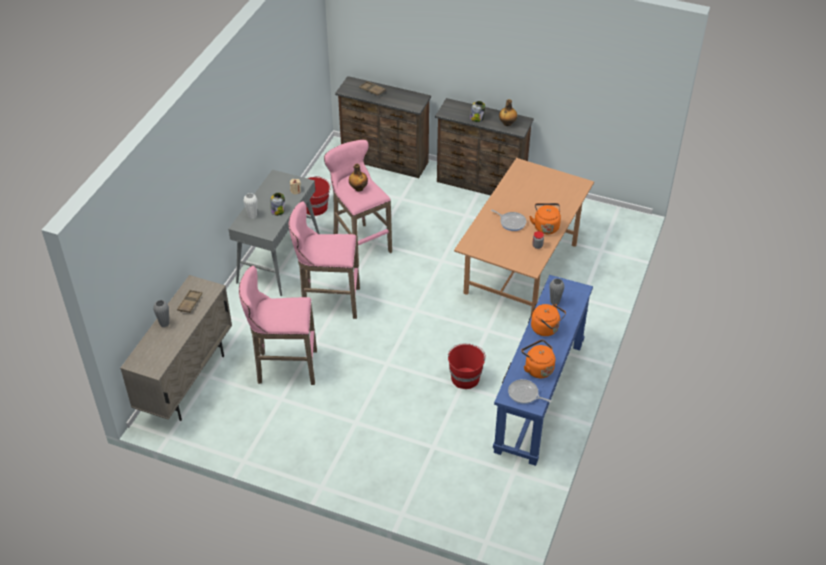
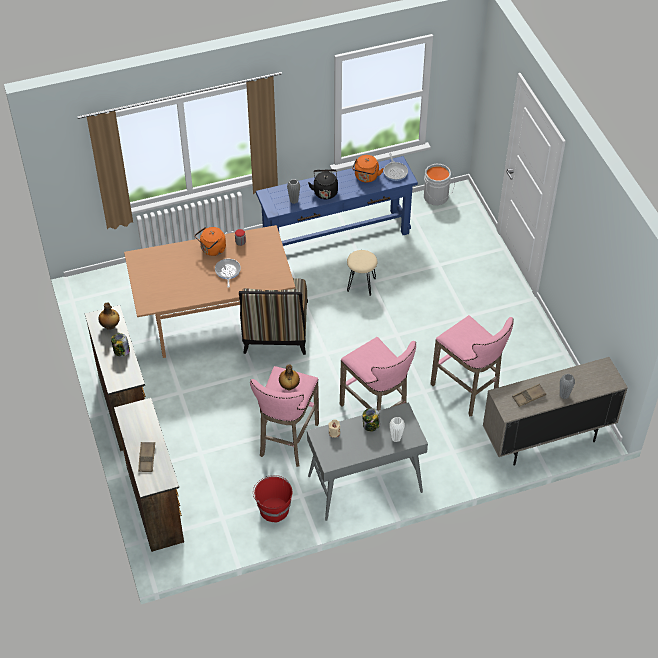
camera: 130 degrees left, 5 degrees up
(465, 377) = (361, 284): red bucket -> beige stool
(470, 295) = (275, 331): none -> chair
(522, 510) = (436, 197): none -> grey bucket
(546, 329) = (325, 191): orange kettle -> black kettle

